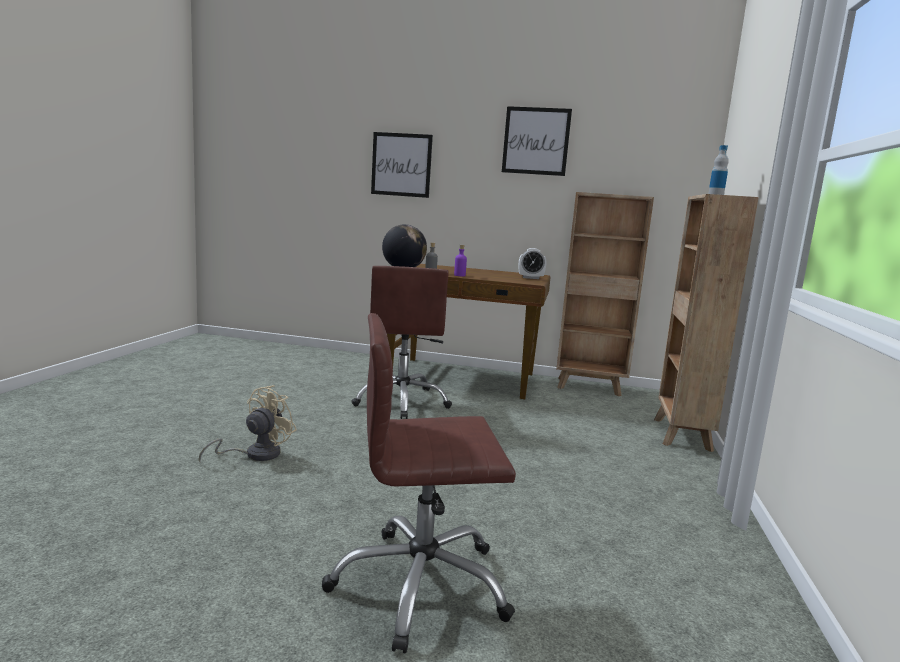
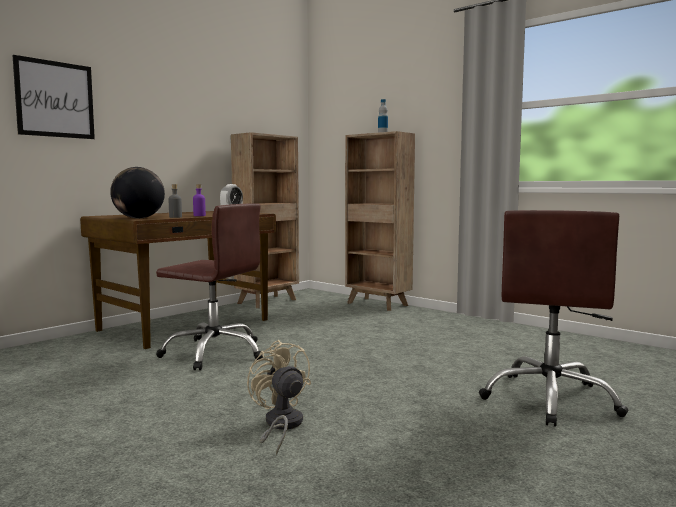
camera: 60 degrees left, 5 degrees down
(536, 141) = (191, 84): picture -> none

